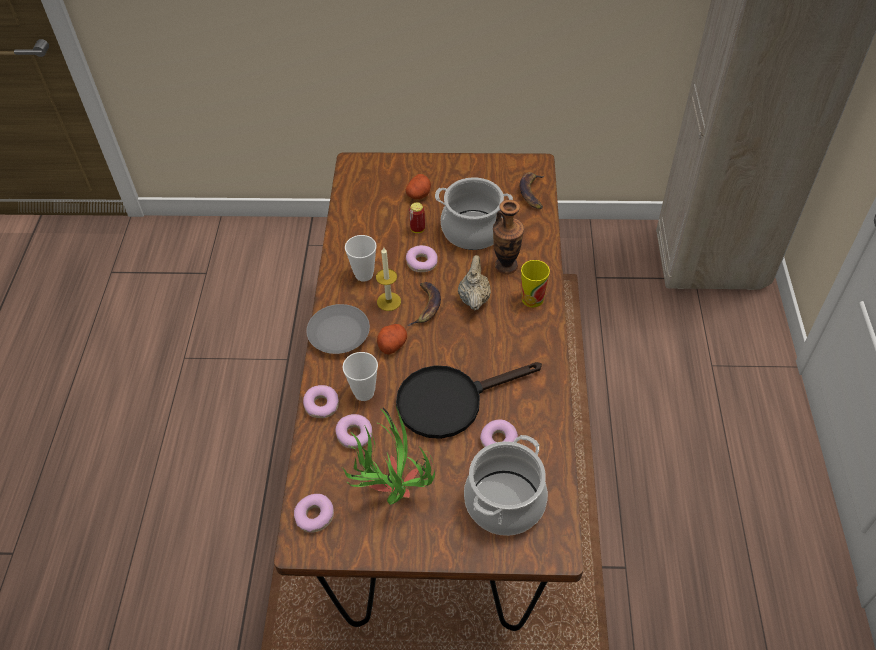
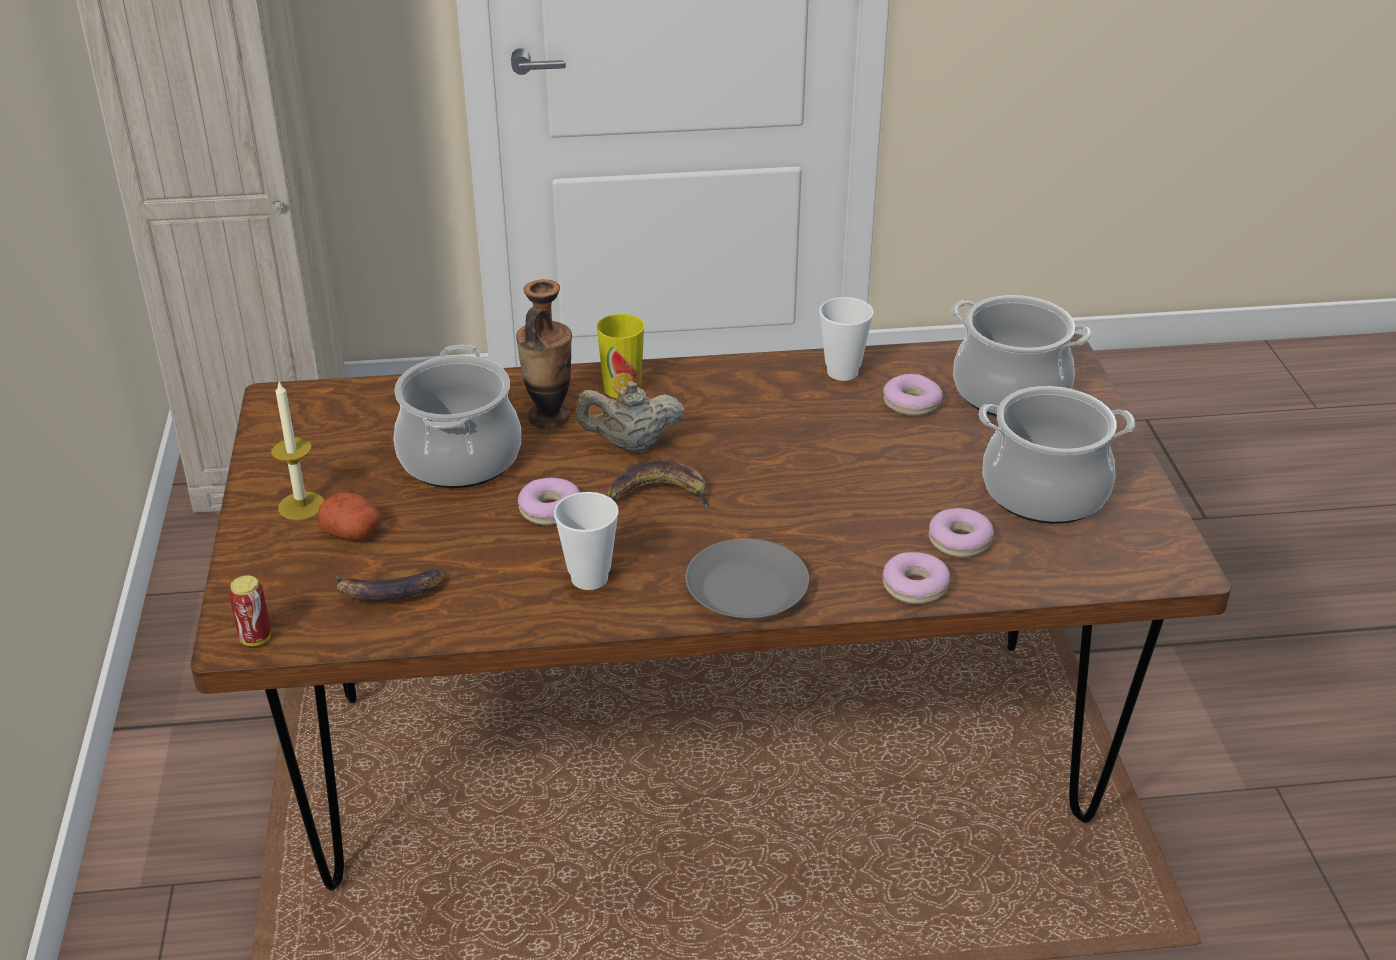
camera: 100 degrees left, 15 degrees down
(314, 516) = (1126, 562): donut -> none
(364, 392) = (871, 542): cup -> cup (842, 372)
(389, 301) = (655, 538): candle -> candle (301, 506)
(390, 491) = (1044, 492): potted plant -> cooking pot
(392, 344) = (755, 523): potato -> none
(417, 229) = (458, 524): can -> can (255, 638)
(450, 400) = (855, 452): black frying pan -> none
(532, 193) = (357, 401): banana -> banana (389, 592)

